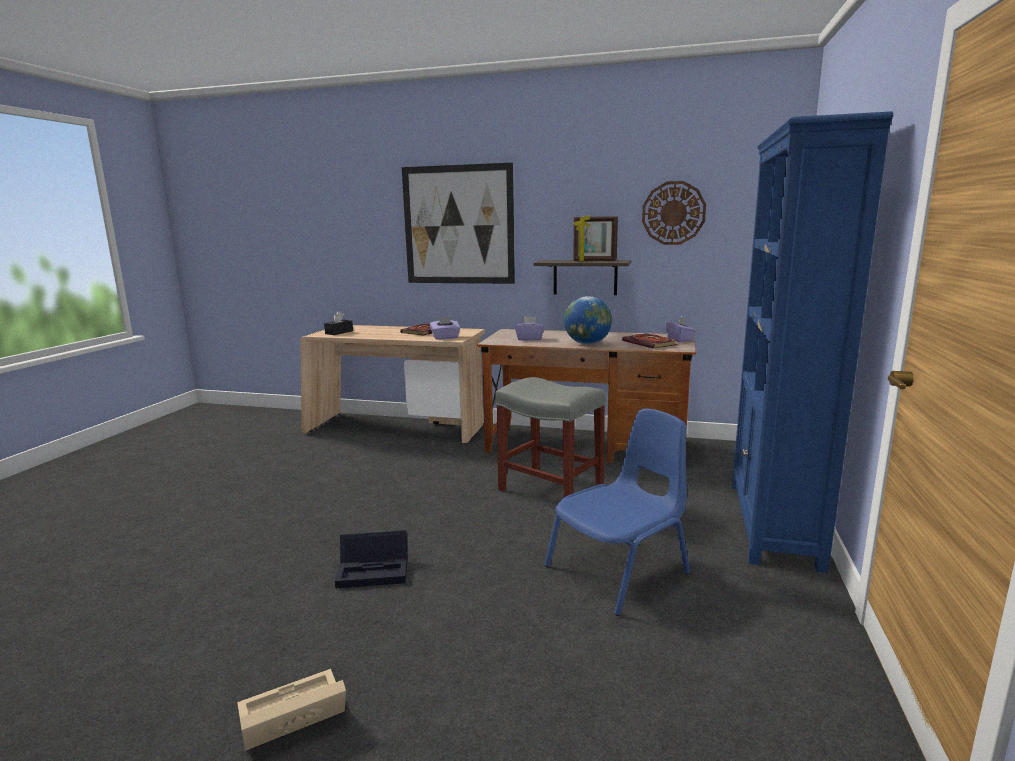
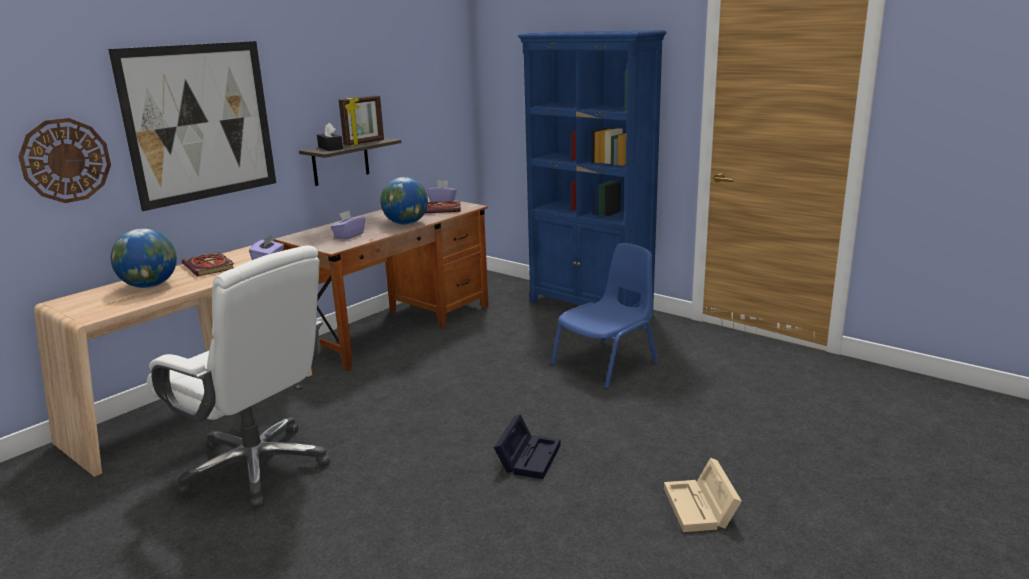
camera: 65 degrees left, 5 degrees up
(326, 468) = (257, 467): none -> white office chair
(339, 332) = (107, 305): black tissue box -> black tissue box (330, 148)
(378, 331) = (150, 286): none -> globe
(549, 490) = (464, 360): grey stool -> none
(620, 570) = (606, 364): blue chair -> blue chair turned 60 degrees clockwise
(673, 213) = (400, 87): wall clock -> wall clock (66, 160)

